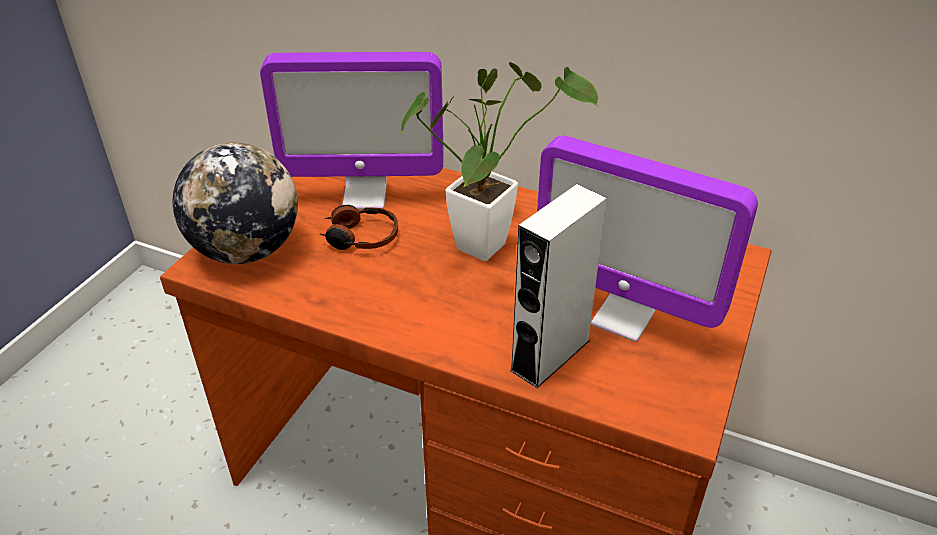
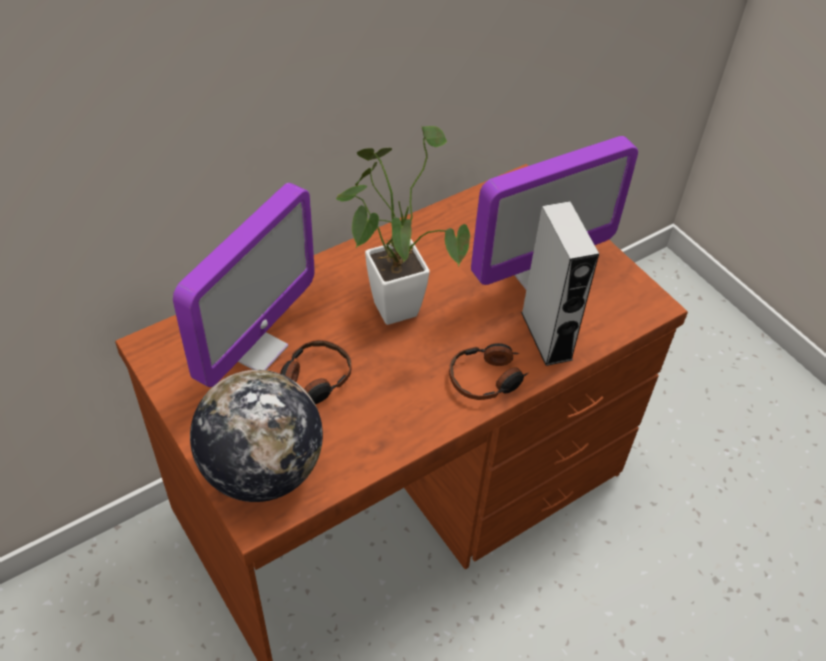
camera: 60 degrees left, 10 degrees up
(453, 335) = (486, 378): none -> headphones

